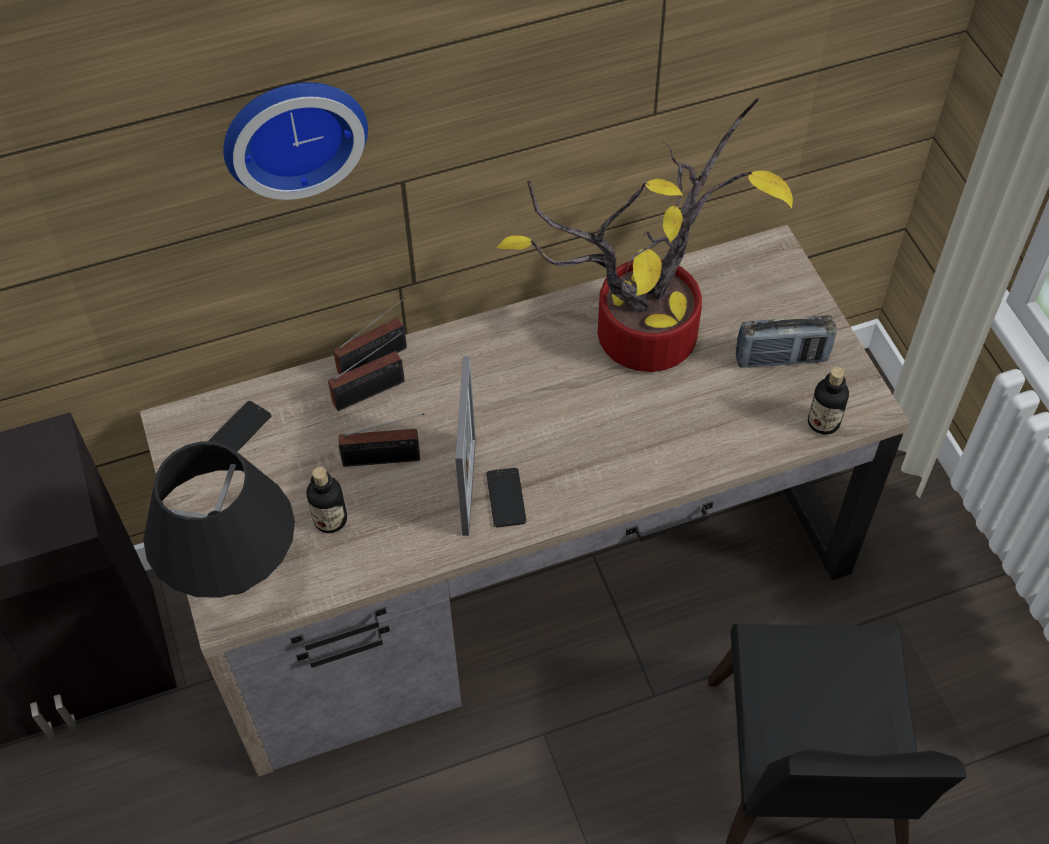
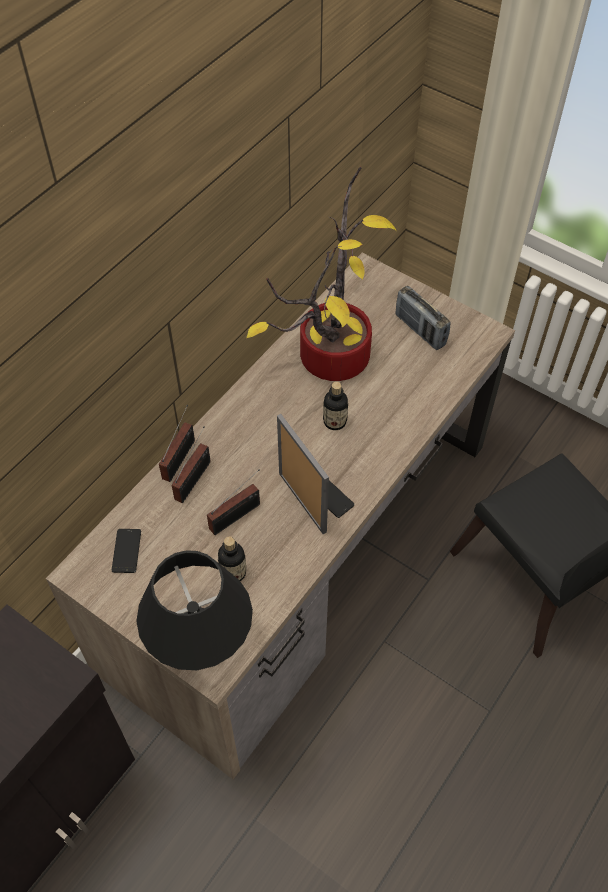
camera: 35 degrees left, 0 degrees up
(292, 132) = (108, 314): wall clock -> none
(781, 358) = (420, 330): radio -> radio turned 90 degrees clockwise
(823, 422) = (471, 354): bottle -> bottle (334, 422)

